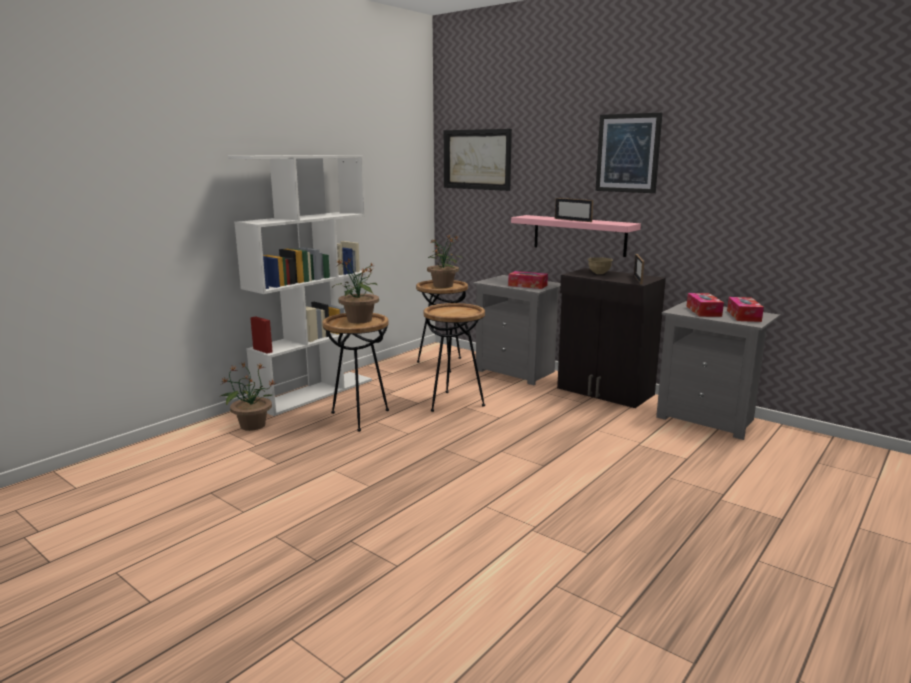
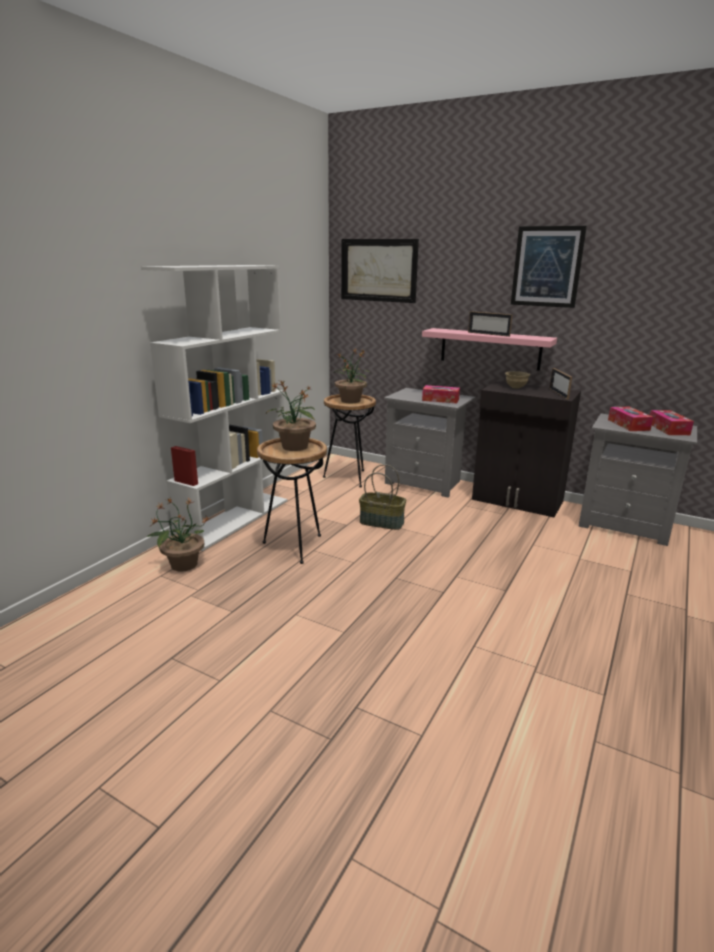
camera: 10 degrees left, 5 degrees up
(454, 403) = (382, 522): brown side table -> basket

